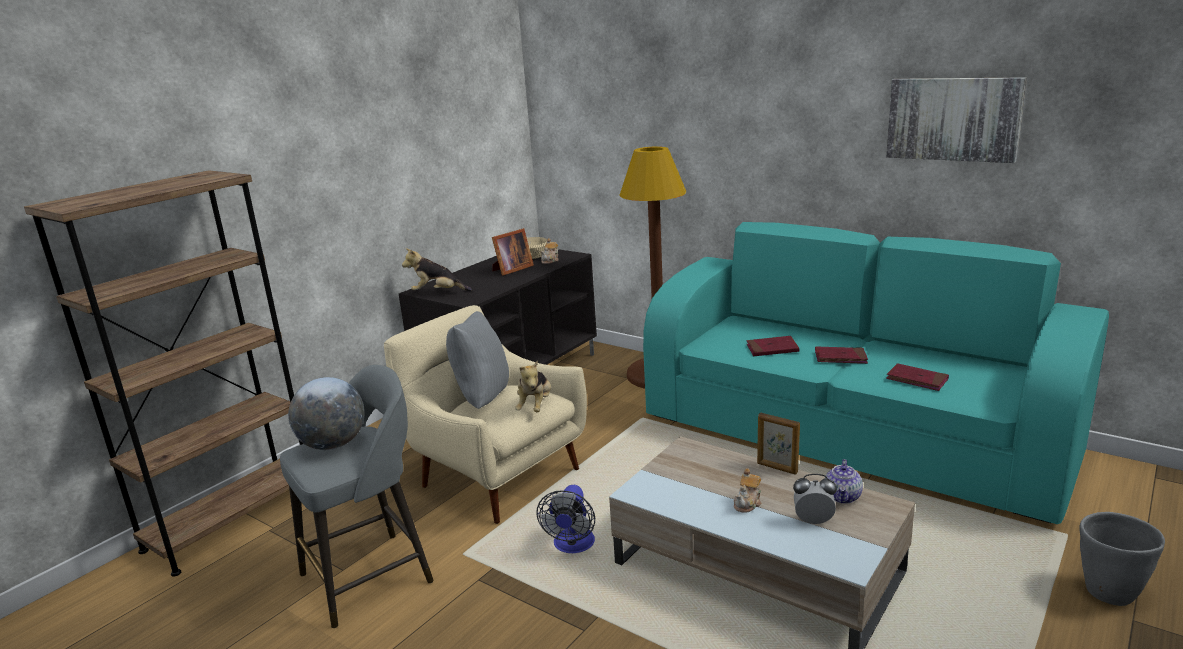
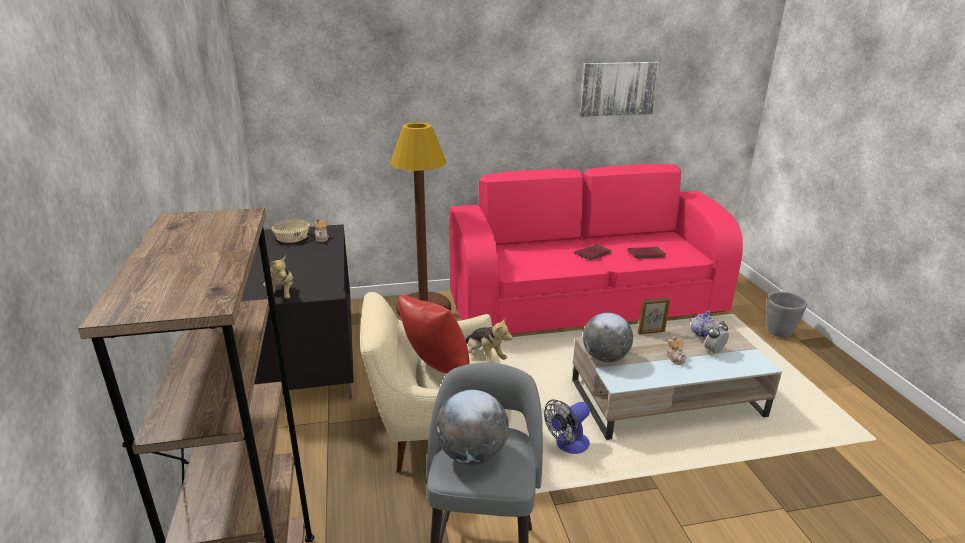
camera: 50 degrees left, 5 degrees up
(437, 293) = (281, 294): plush toy -> plush toy turned 60 degrees counterclockwise
(481, 399) = (434, 369): grey pillow -> red pillow
(511, 269) = (304, 254): picture frame -> none
(572, 546) = (568, 446): fan -> fan turned 90 degrees clockwise
(670, 466) = (605, 358): none -> globe
(772, 349) = (551, 260): red book -> none
(843, 497) = (701, 333): teapot -> teapot turned 120 degrees counterclockwise
(849, 436) = (587, 304): turquoise sofa -> pink sofa

